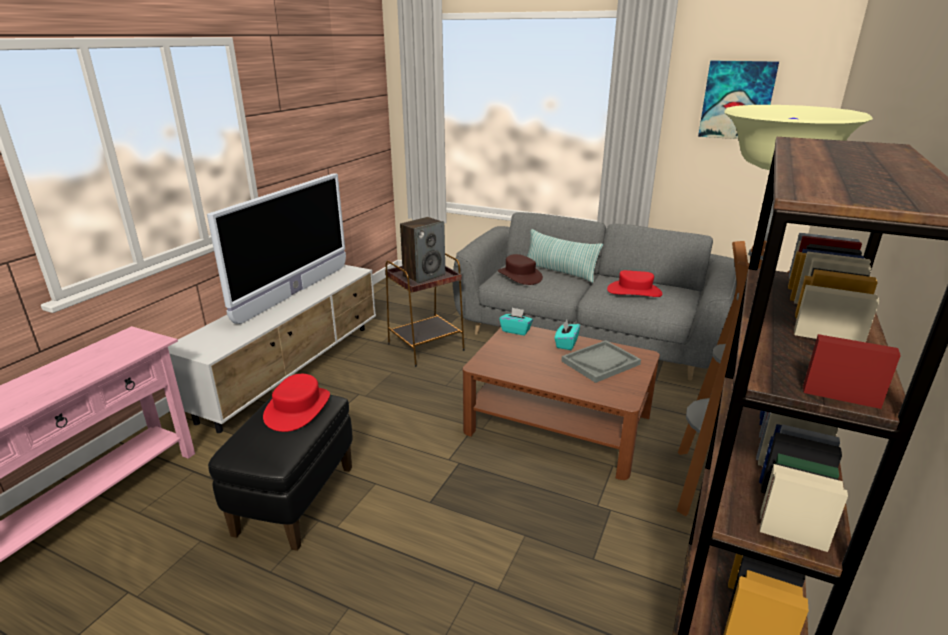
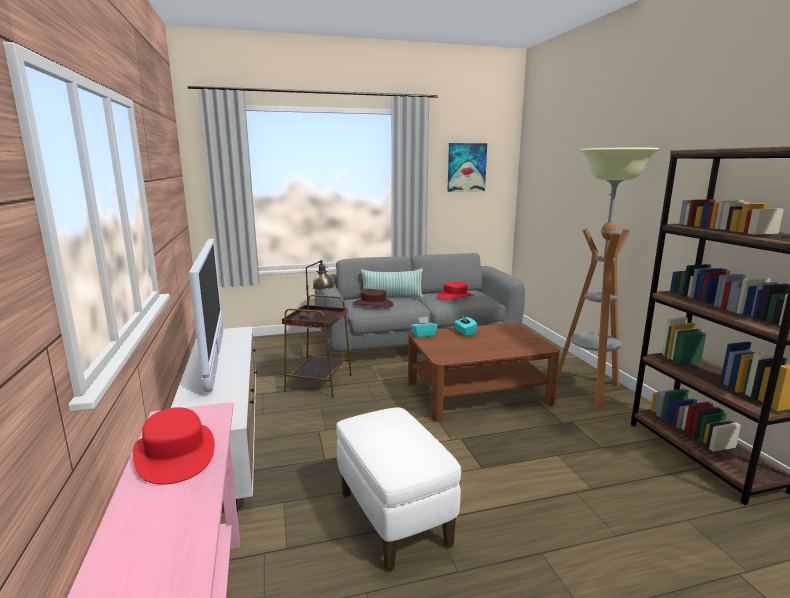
camera: 40 degrees left, 10 degrees down
(296, 499) = (393, 518): black ottoman -> white ottoman
(298, 408) = (385, 424): red hat -> red hat (175, 453)
(424, 275) = (316, 316): speaker -> table lamp
(600, 362) = (500, 335): grey tray -> none

